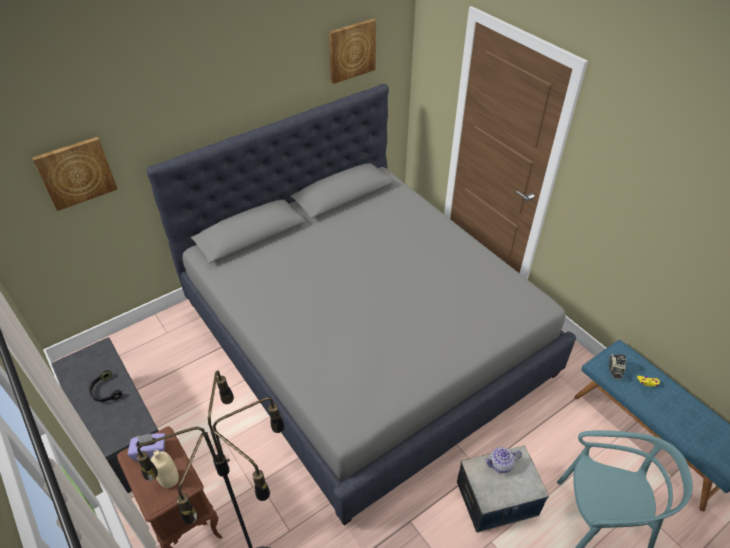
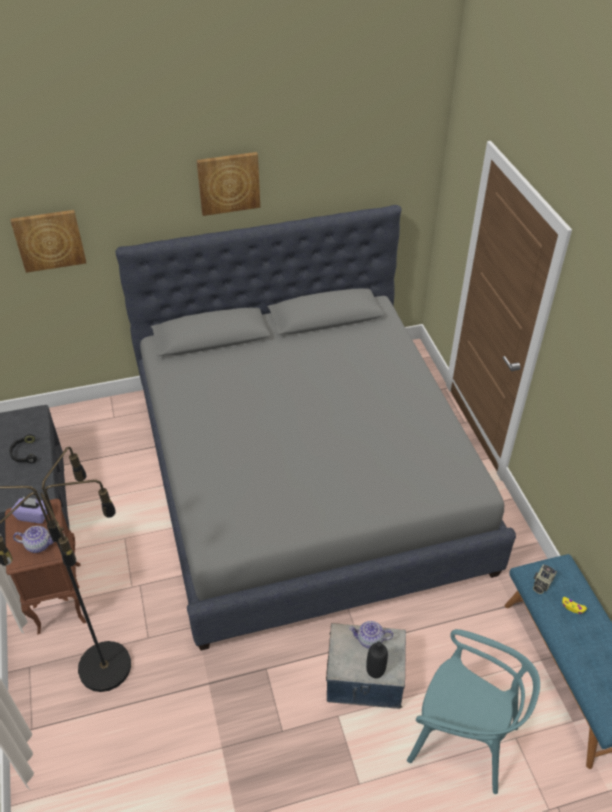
camera: 20 degrees right, 0 degrees up
(169, 479) = (39, 544): beige bottle -> teapot
(351, 50) = (362, 164): picture -> picture (228, 183)
(518, 490) = (375, 670): none -> black bottle

